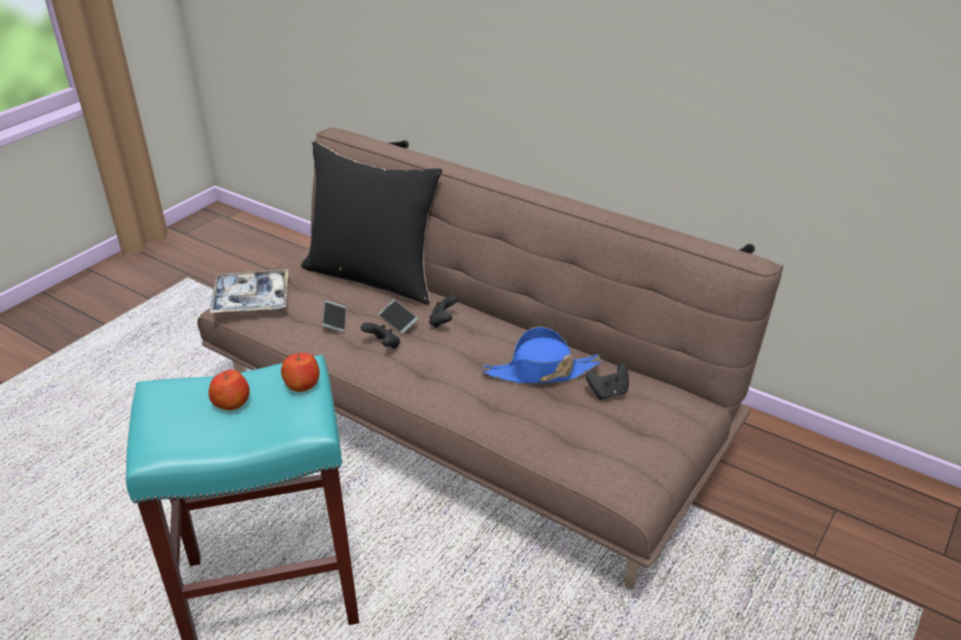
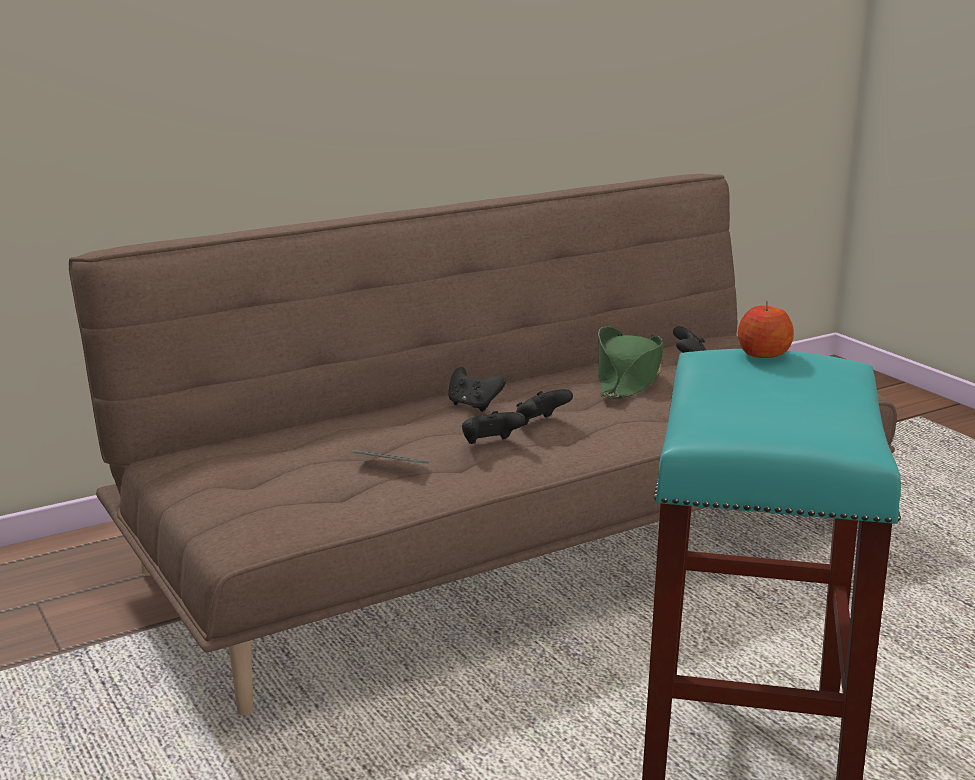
camera: 65 degrees left, 15 degrees down
(231, 403) = (770, 396): apple -> none
(251, 299) = (253, 513): tray -> none
(374, 276) = (301, 428): black pillow -> none
(398, 320) = (440, 428): phone -> none
(429, 355) = (540, 424): none -> black game controller
(541, 372) = (628, 379): blue hat -> green hat

